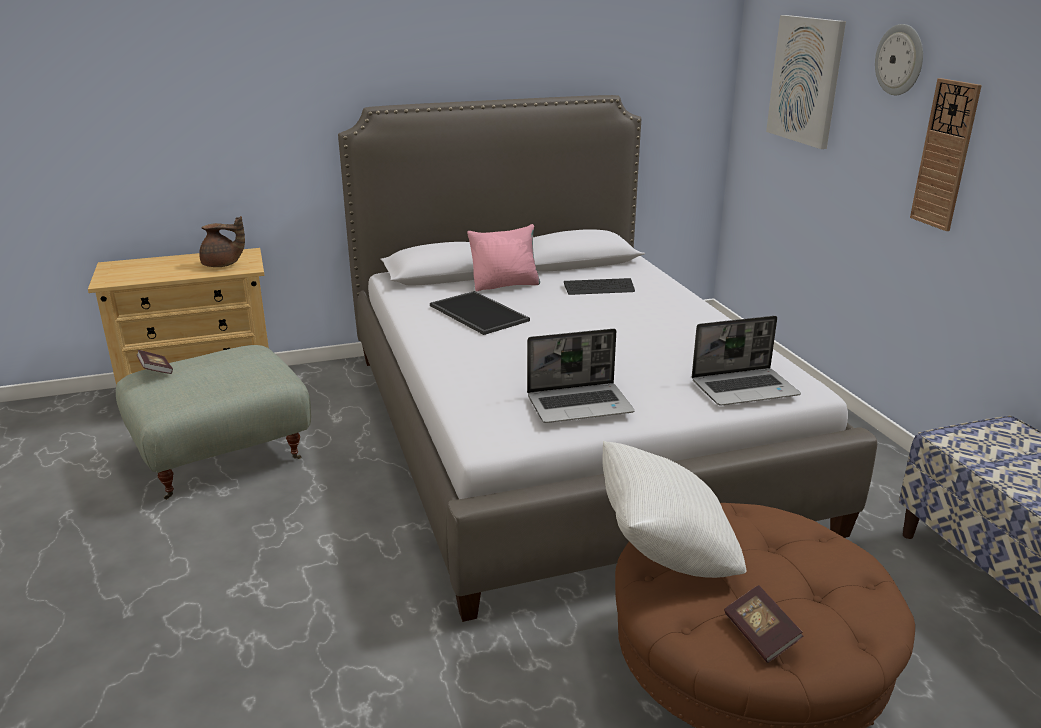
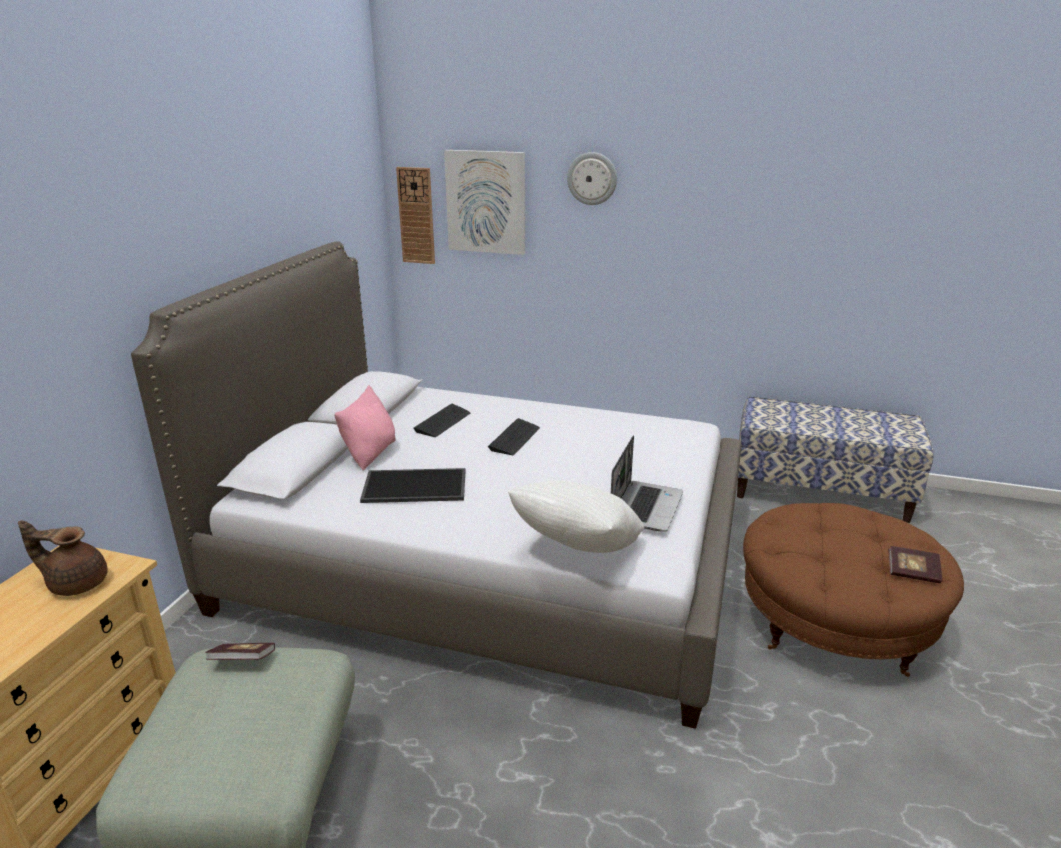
camera: 55 degrees left, 0 degrees up
(156, 371) = (161, 760): book -> book (243, 661)
(222, 265) = (76, 583): brown teapot -> brown teapot turned 120 degrees counterclockwise
(618, 320) = (514, 438): none -> keyboard
(665, 552) = (807, 568): white pillow -> white pillow (577, 550)
(745, 388) = (677, 443): laptop -> none
(945, 155) = (651, 241): wall clock -> wall clock (416, 216)

